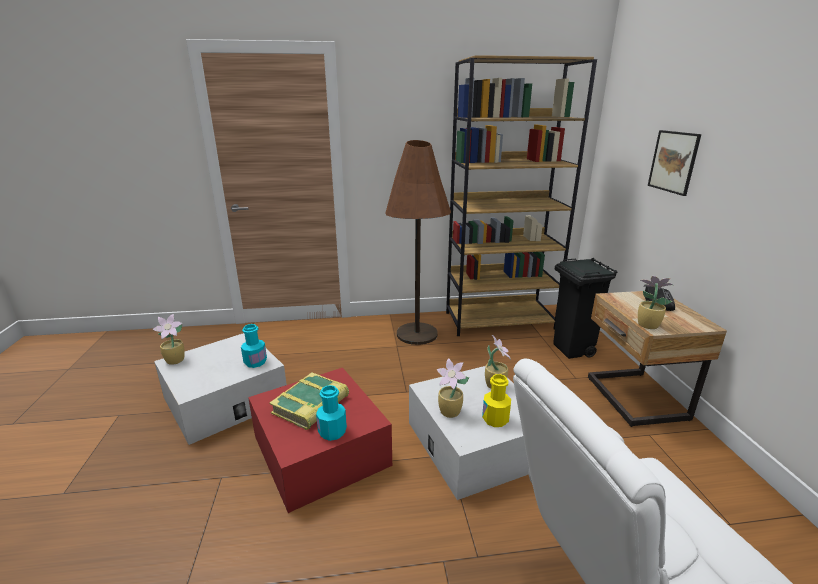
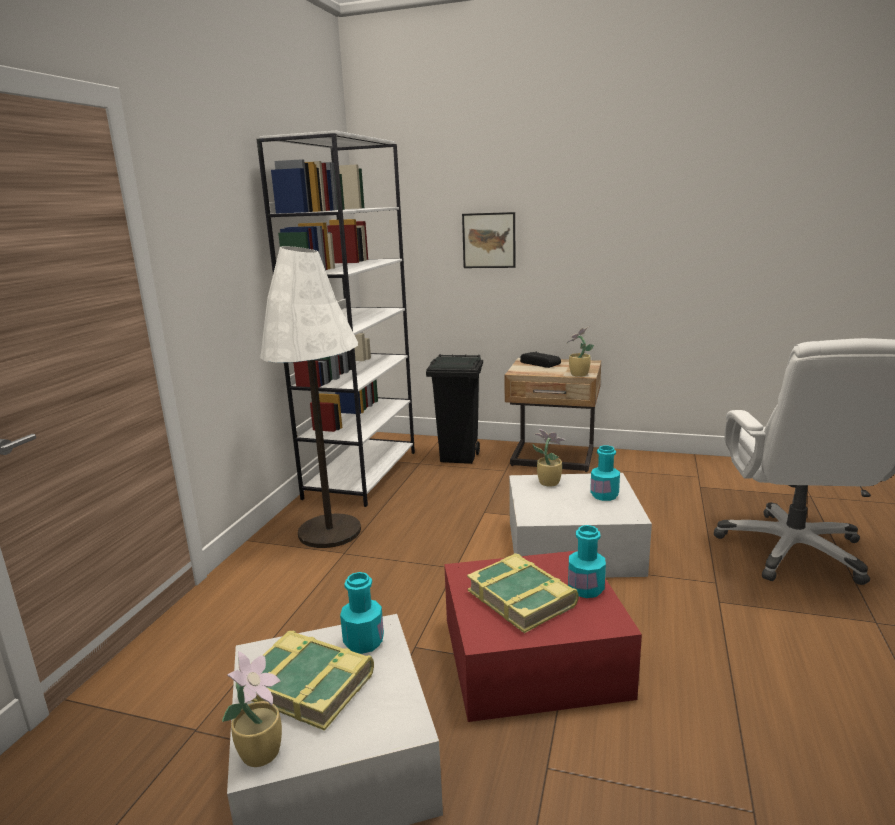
camera: 65 degrees left, 5 degrees down
(220, 358) = (309, 684): none -> book
(417, 334) = (329, 532): brown floor lamp -> white floor lamp
(450, 412) = (583, 513): potted plant -> none
(495, 419) = (604, 495): yellow bottle -> turquoise bottle
(499, 320) = (361, 474): brown bookcase -> white bookcase

